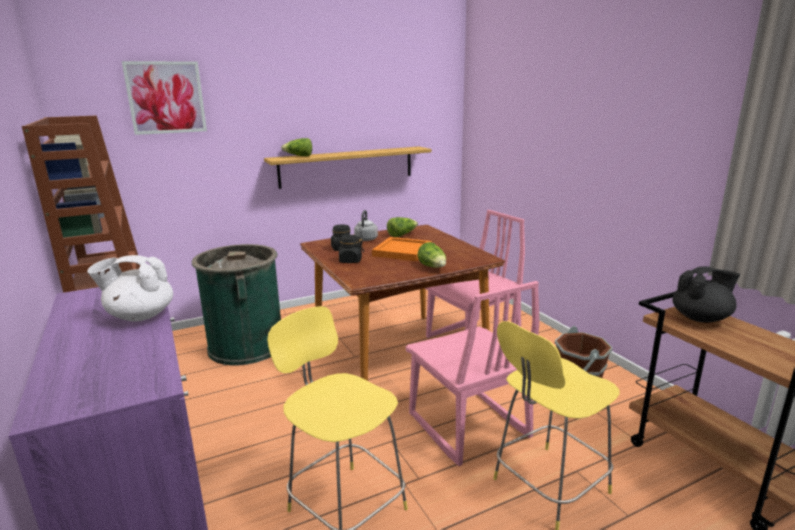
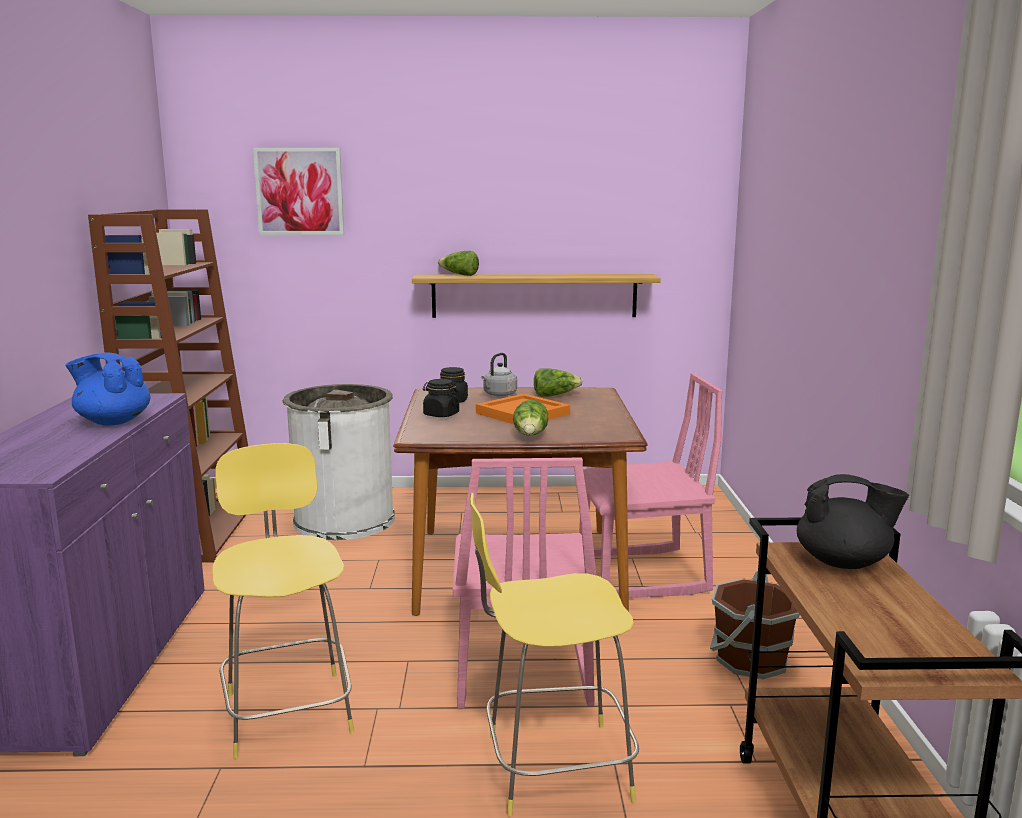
camera: 25 degrees right, 5 degrees down
(140, 316) = (113, 422): white teapot -> blue teapot
(246, 346) = (344, 520): green trash can -> white trash can

